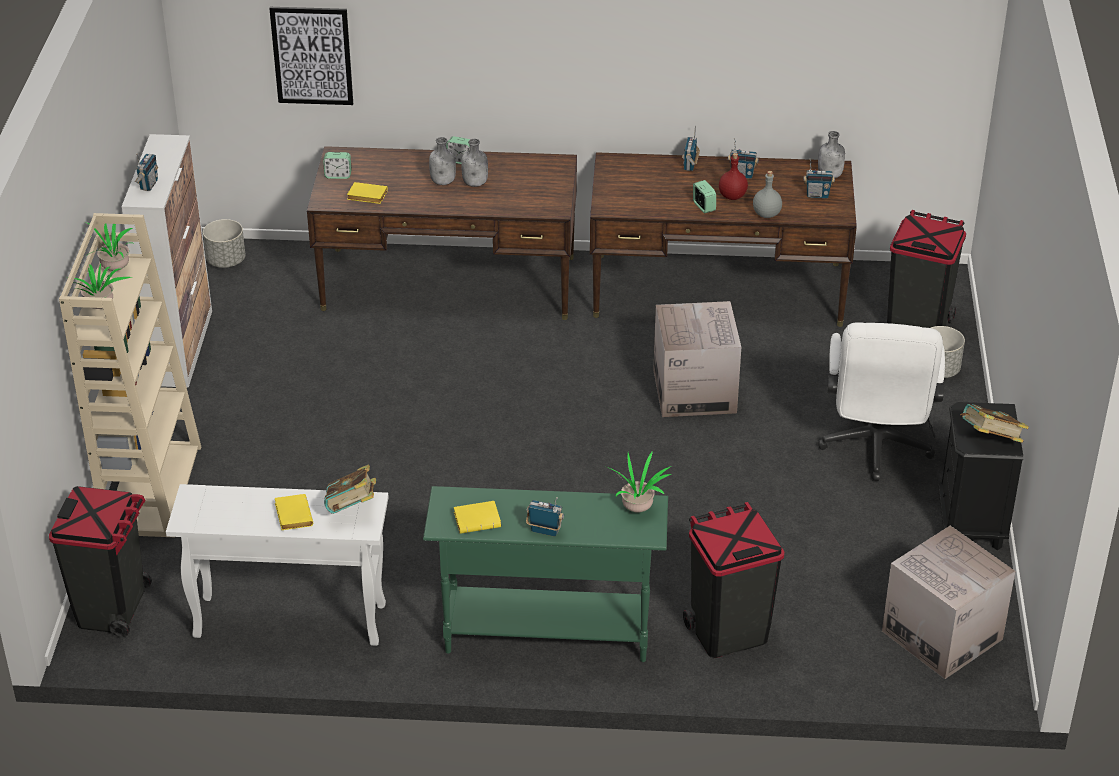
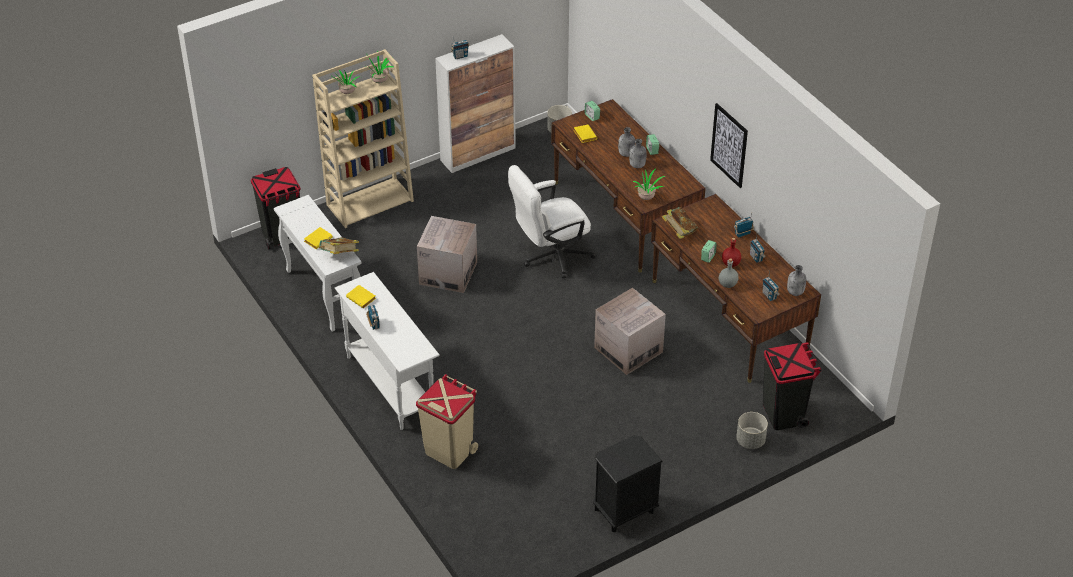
camera: 55 degrees right, 5 degrees up
(312, 55) = (616, 44): picture -> picture (729, 145)
(546, 633) = (390, 385): green console table -> white console table
(637, 507) = (420, 347): potted plant -> potted plant (647, 197)
(728, 632) = (449, 451): black trash can -> beige trash can
(875, 449) = (650, 444): white office chair -> white office chair (550, 256)
(942, 635) = (520, 536): cardboard box -> cardboard box (448, 273)
(990, 440) = (618, 463): book -> book (679, 232)

